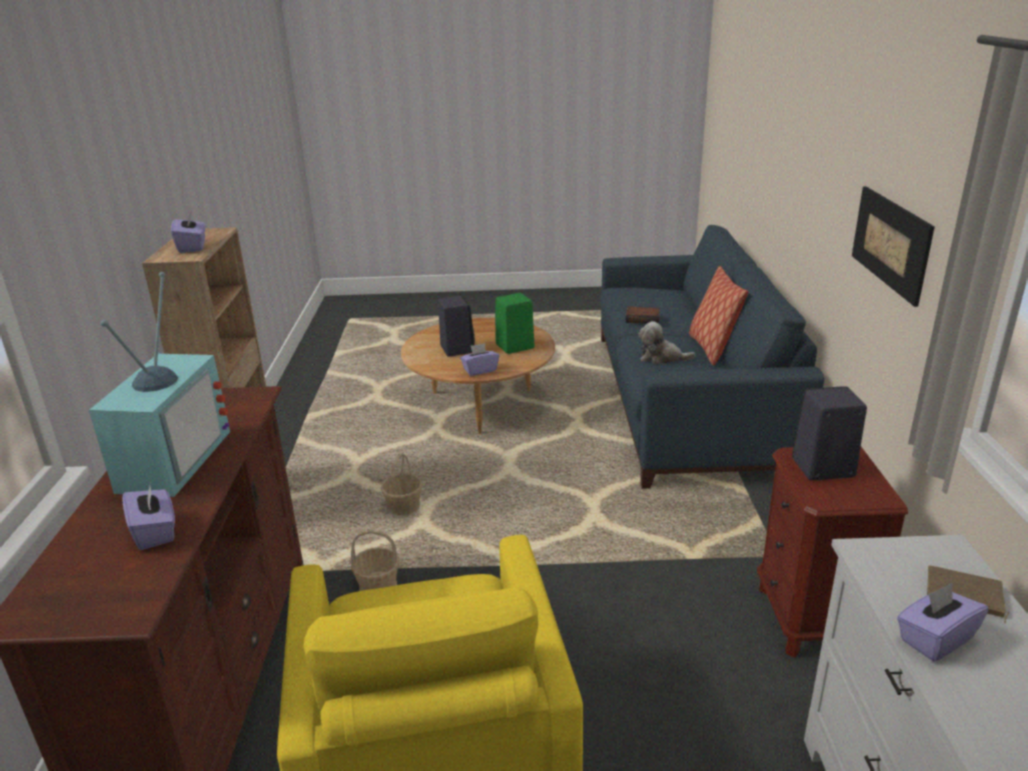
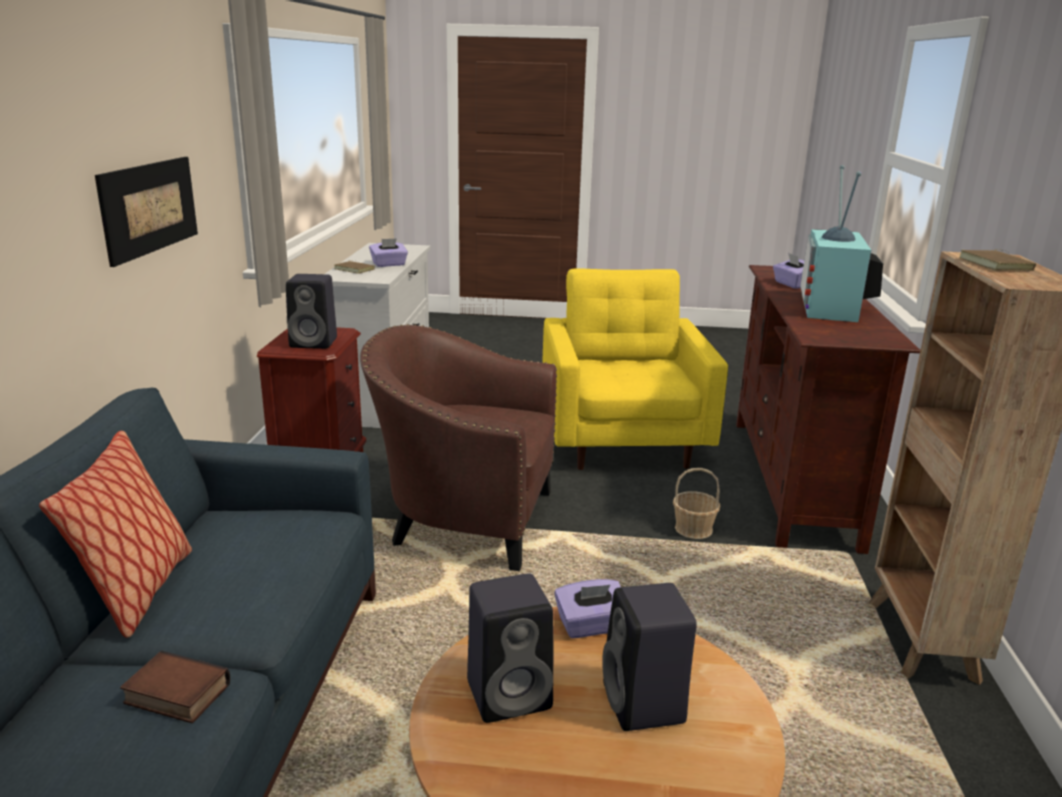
camera: 175 degrees left, 5 degrees down
(193, 247) = (997, 265): purple tissue box -> brown book
(404, 507) = (693, 608): basket -> none
(514, 347) = (511, 694): green speaker -> black speaker
(610, 569) = (463, 520): none -> brown armchair
(661, 358) = (262, 565): plush toy -> none

